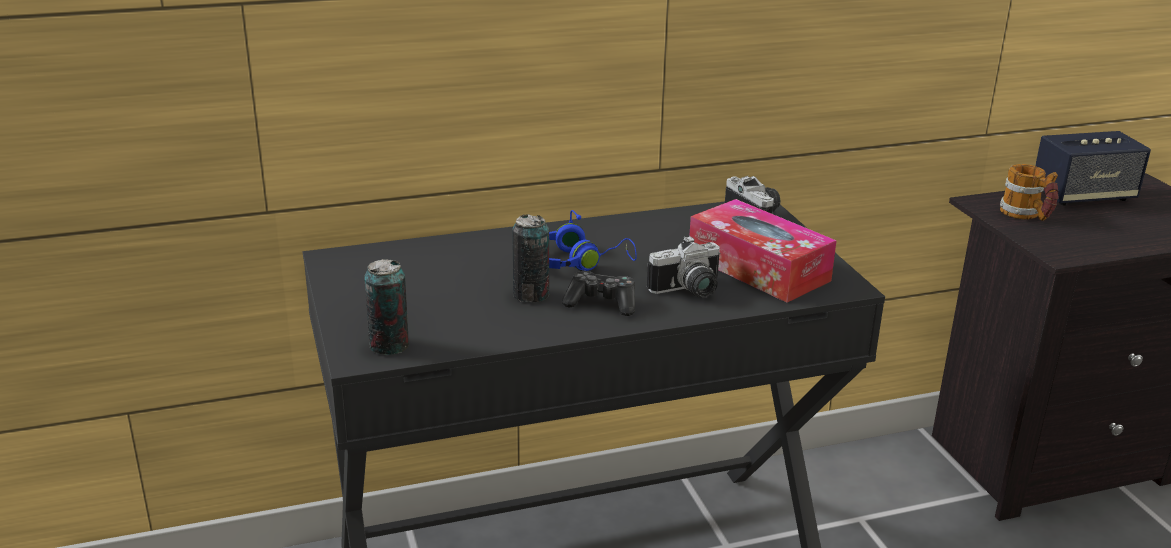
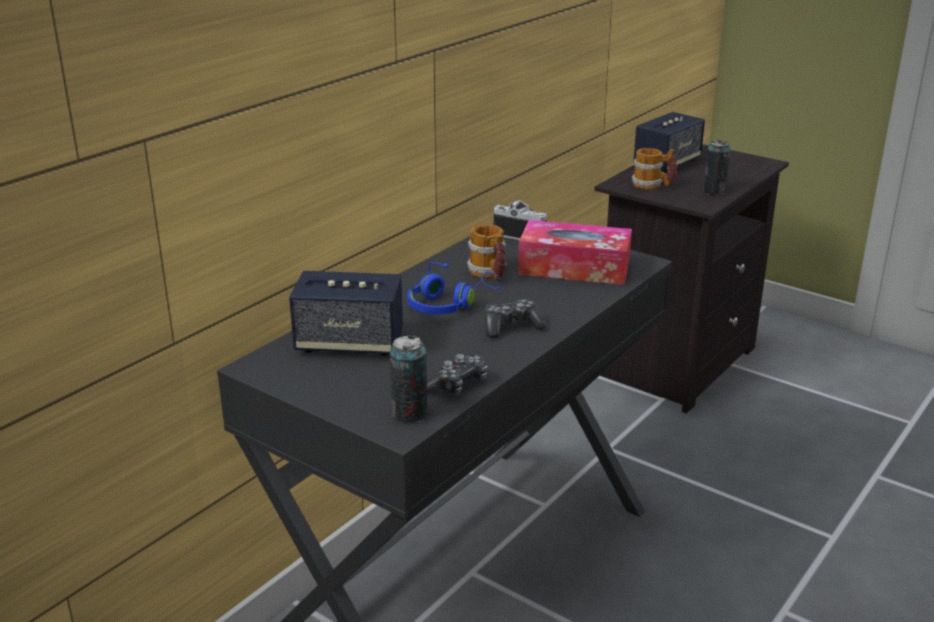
camera: 35 degrees left, 0 degrees up
(434, 266) = (349, 344): none -> speaker
(468, 337) = (457, 385): none -> game controller
(531, 295) = (454, 339): can -> can (714, 191)
(660, 246) = (490, 274): none -> mug
(689, 291) = (555, 298): camera -> none

